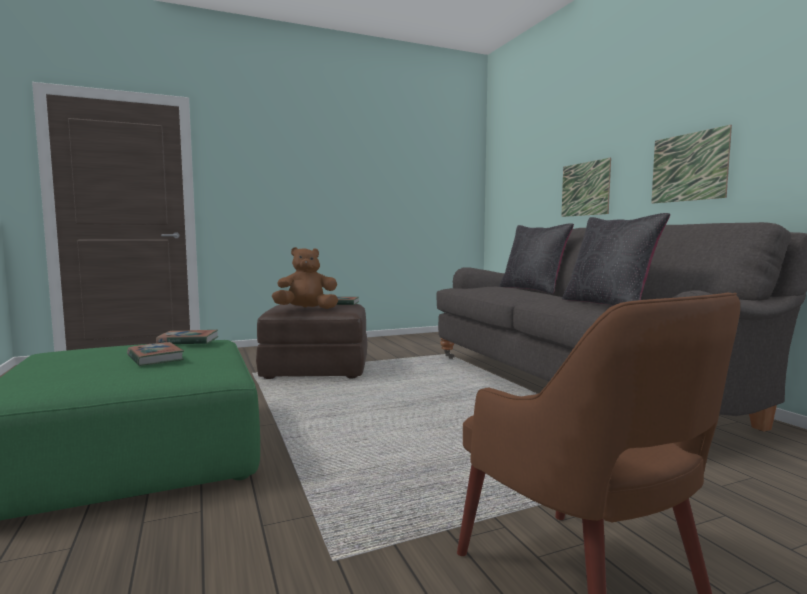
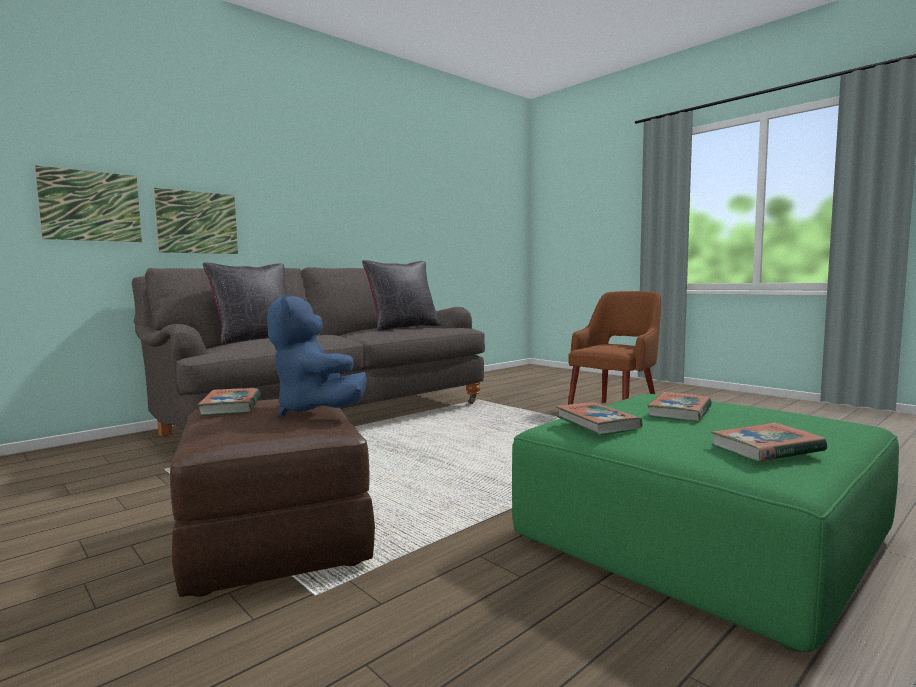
camera: 110 degrees left, 0 degrees up
(66, 354) = (766, 449): none -> book
(306, 309) = (315, 411): brown plush toy -> blue plush toy
(689, 167) = (317, 222): picture -> picture (91, 206)

